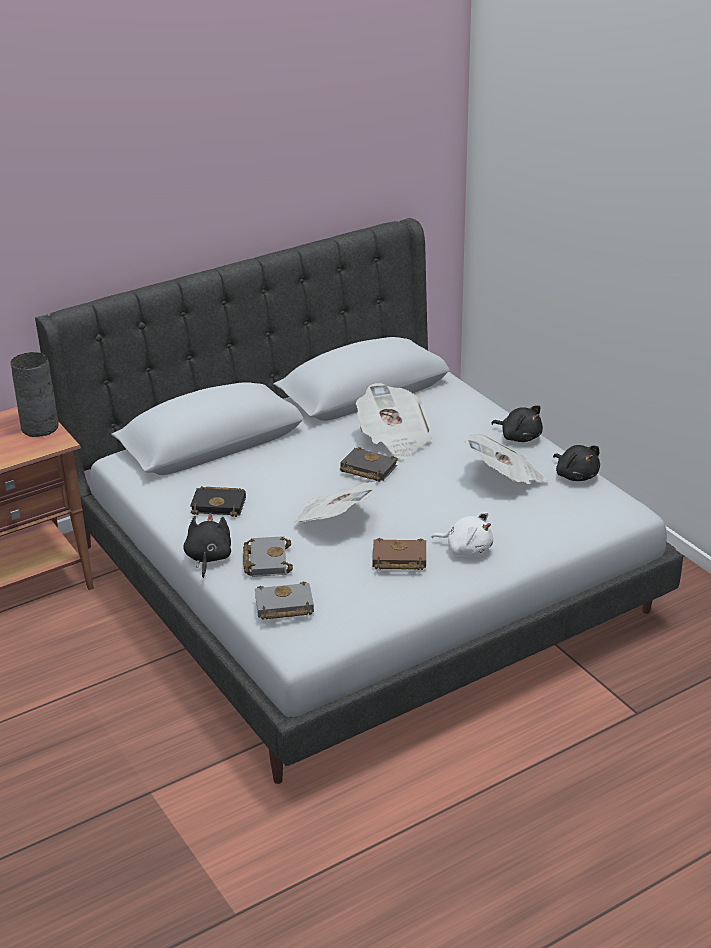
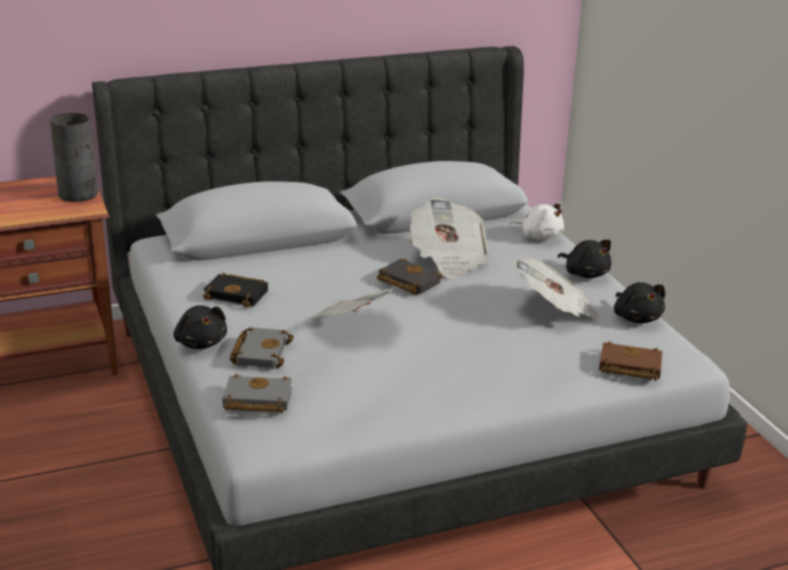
camera: 10 degrees right, 5 degrees down
(208, 558) = (201, 342): black plush toy -> black plush toy turned 135 degrees clockwise
(397, 560) = (404, 372): brown book -> brown book (628, 367)
(466, 549) = (487, 372): white plush toy -> white plush toy (539, 236)

